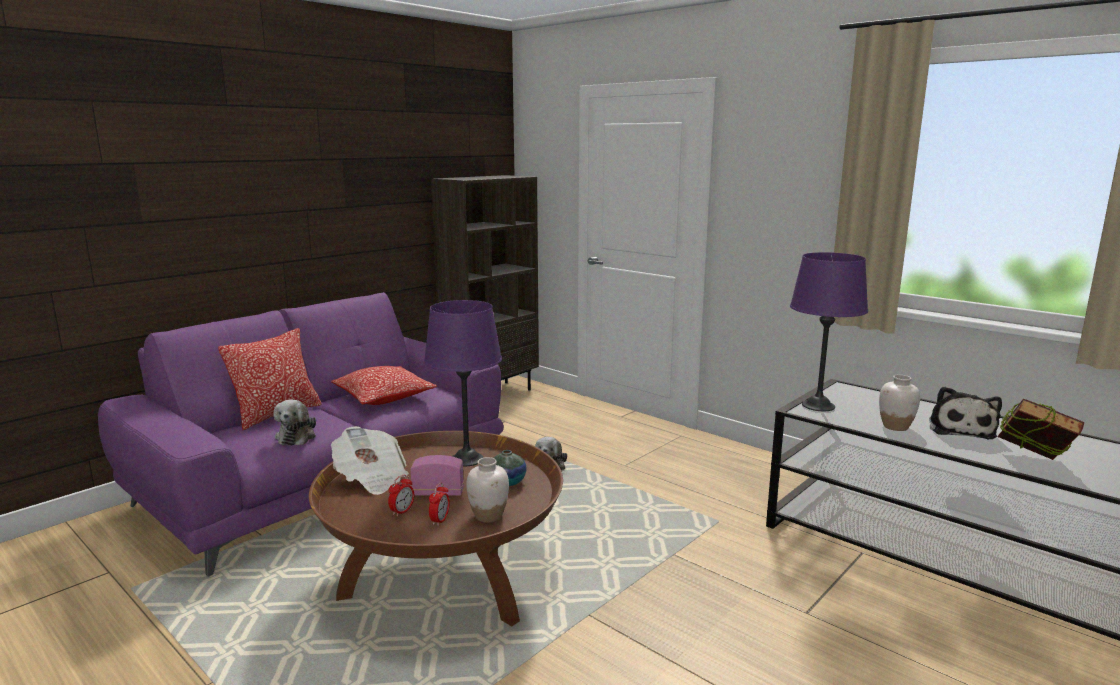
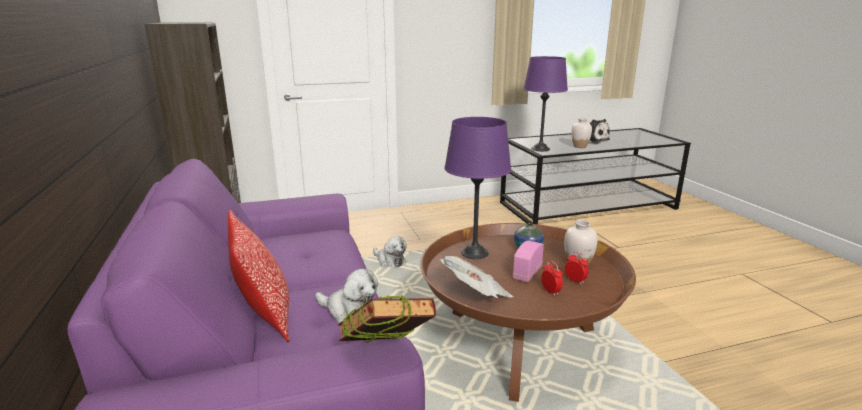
camera: 60 degrees left, 5 degrees up
(383, 397) = (303, 256): pillow -> none
(1032, 463) = (635, 142): book -> book (386, 357)

